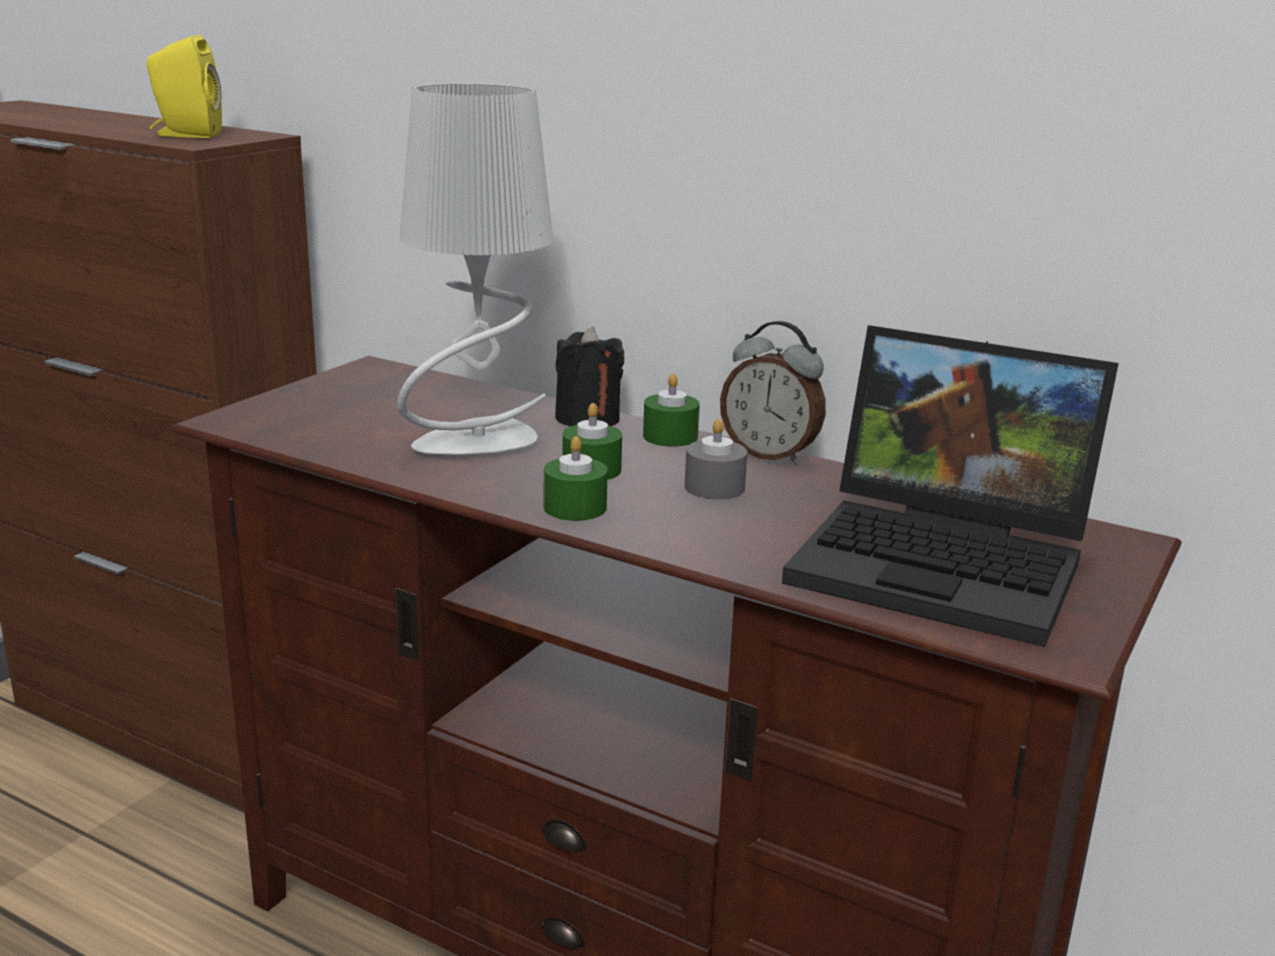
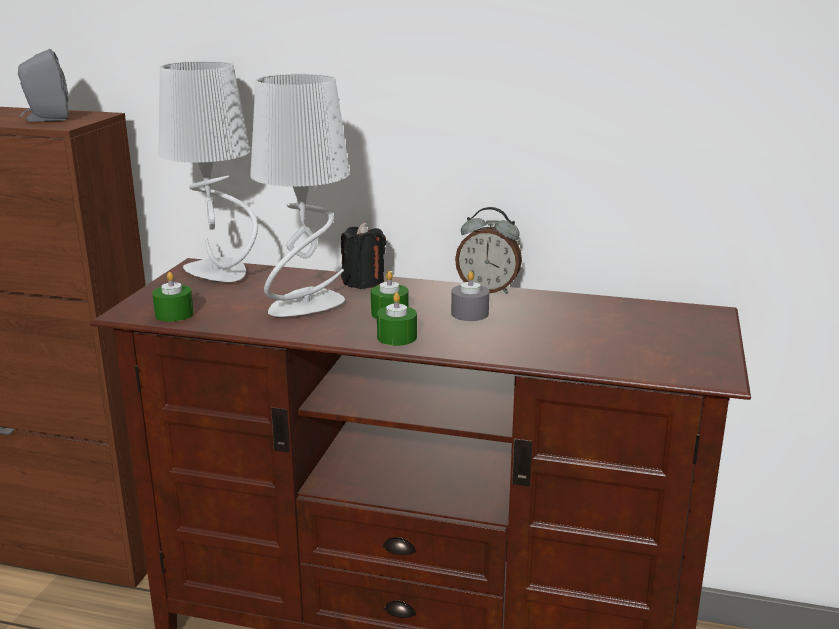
camera: 15 degrees left, 0 degrees up
(186, 135) = (46, 119): yellow speaker -> grey speaker
(394, 381) = (219, 272): none -> grey table lamp
(670, 436) = (421, 286): green candle -> green candle (174, 314)
(948, 564) = (628, 339): laptop -> none

